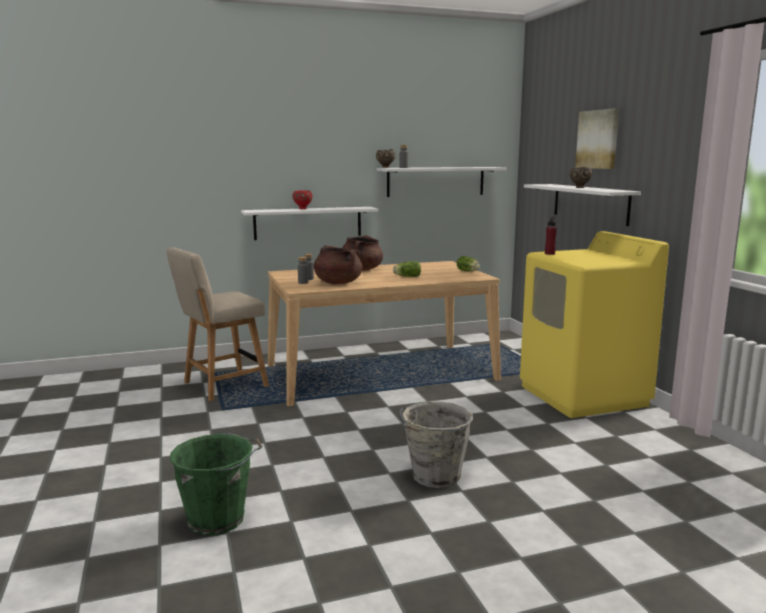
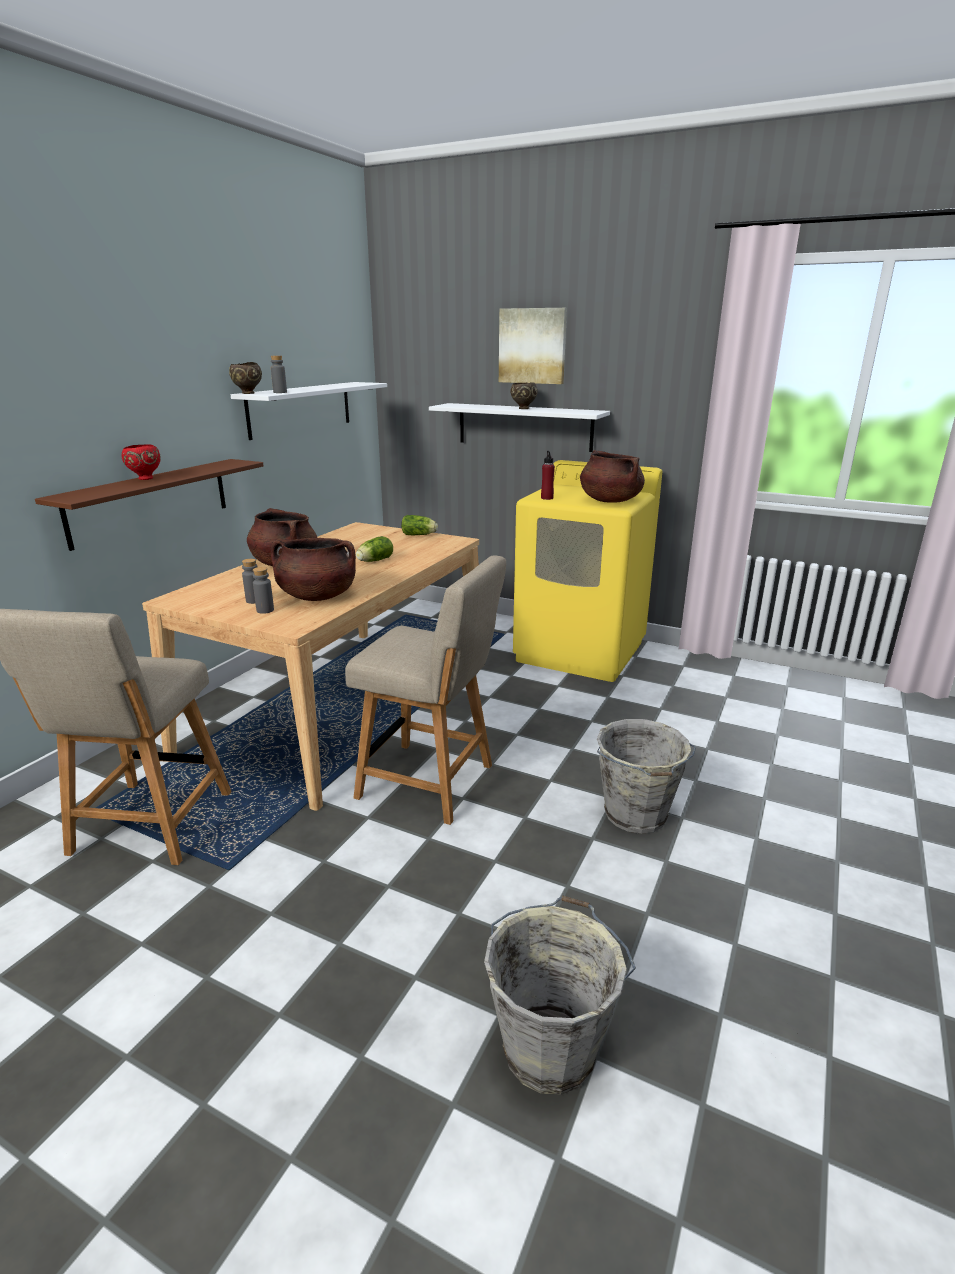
camera: 45 degrees left, 10 degrees up
(219, 519) = (550, 1046): green bucket -> grey bucket
(308, 223) = (150, 501): white shelf -> brown shelf
(356, 418) = (432, 783): none -> beige chair
(590, 261) = (609, 501): none -> brown cooking pot

